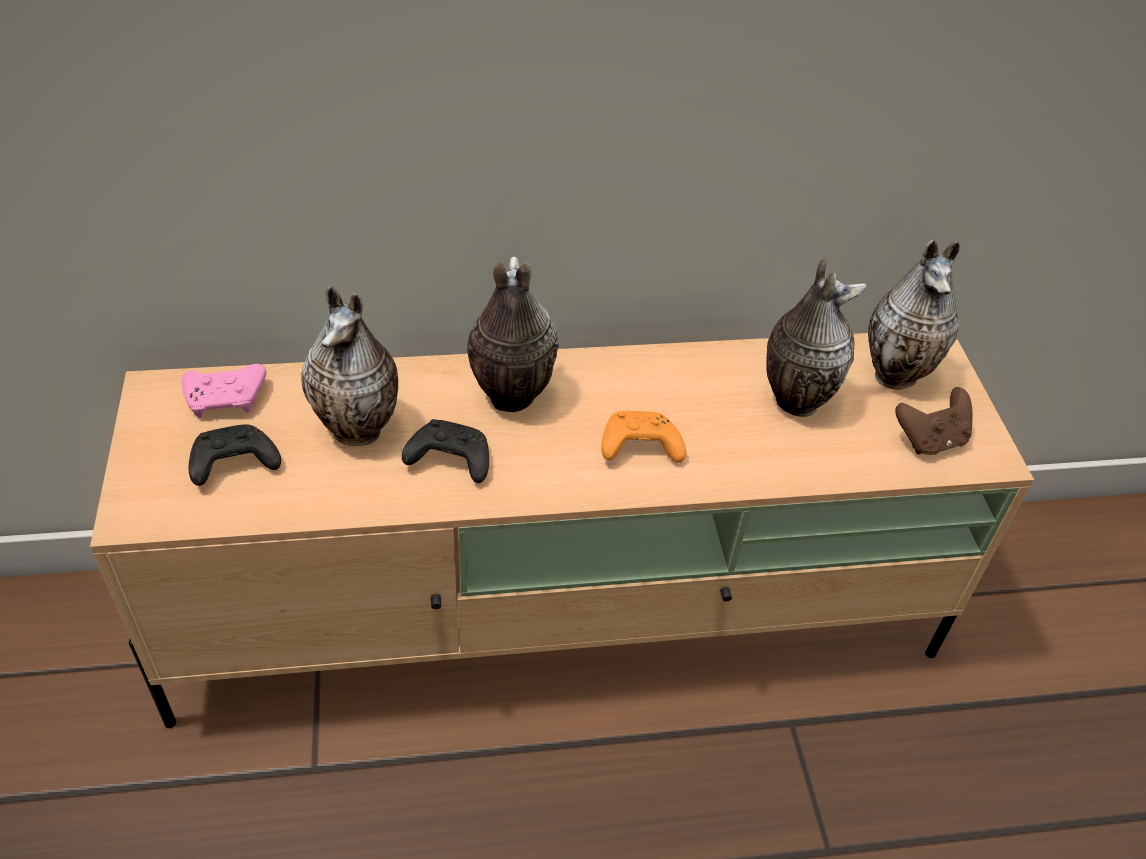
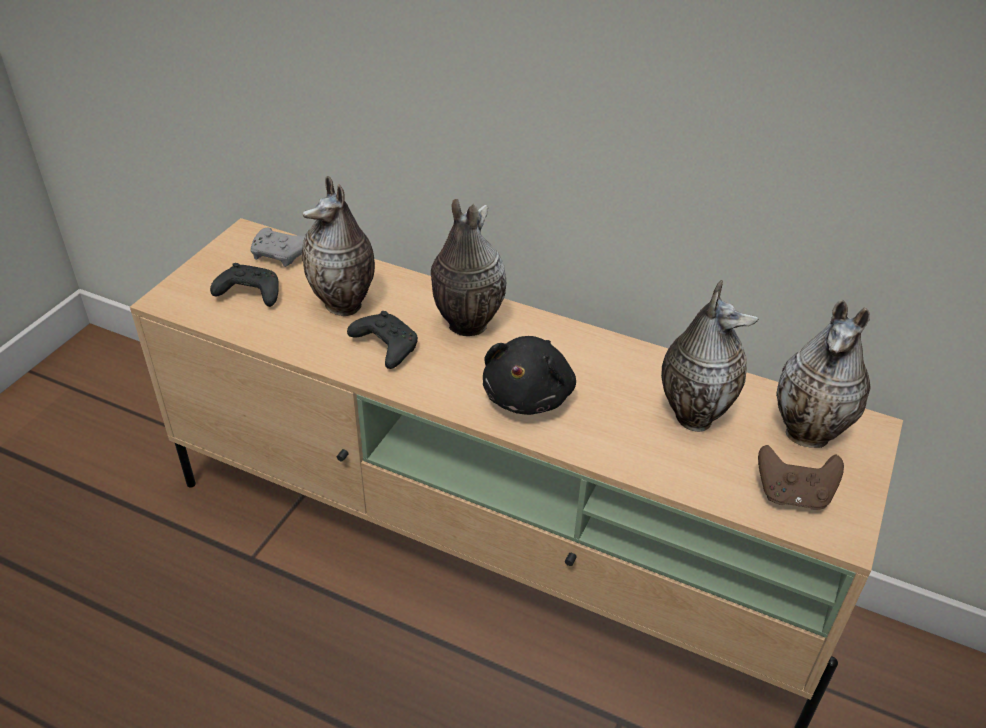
camera: 35 degrees right, 5 degrees down
(227, 399) = (282, 255): pink game controller -> grey game controller
(638, 448) = (529, 395): orange game controller -> black plush toy

